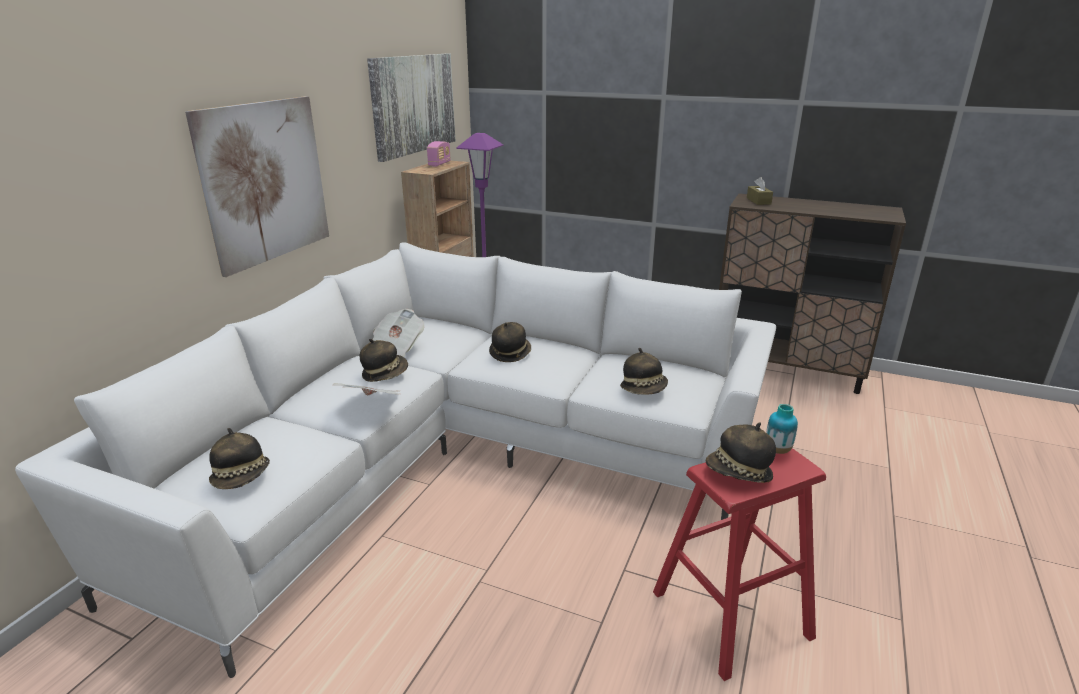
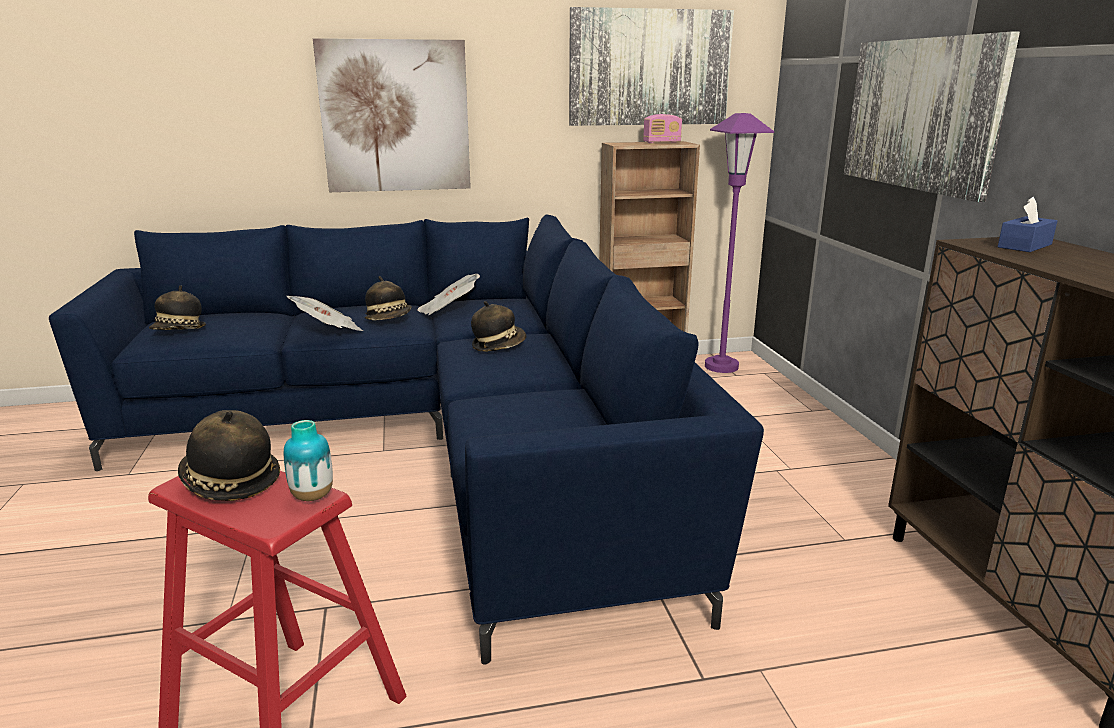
camera: 55 degrees right, 5 degrees down
(451, 461) = (430, 446): white sofa -> blue sofa
(635, 131) = (921, 114): none -> picture
(644, 389) = (501, 422): hat -> none
(758, 201) = (1024, 246): brown tissue box -> blue tissue box

